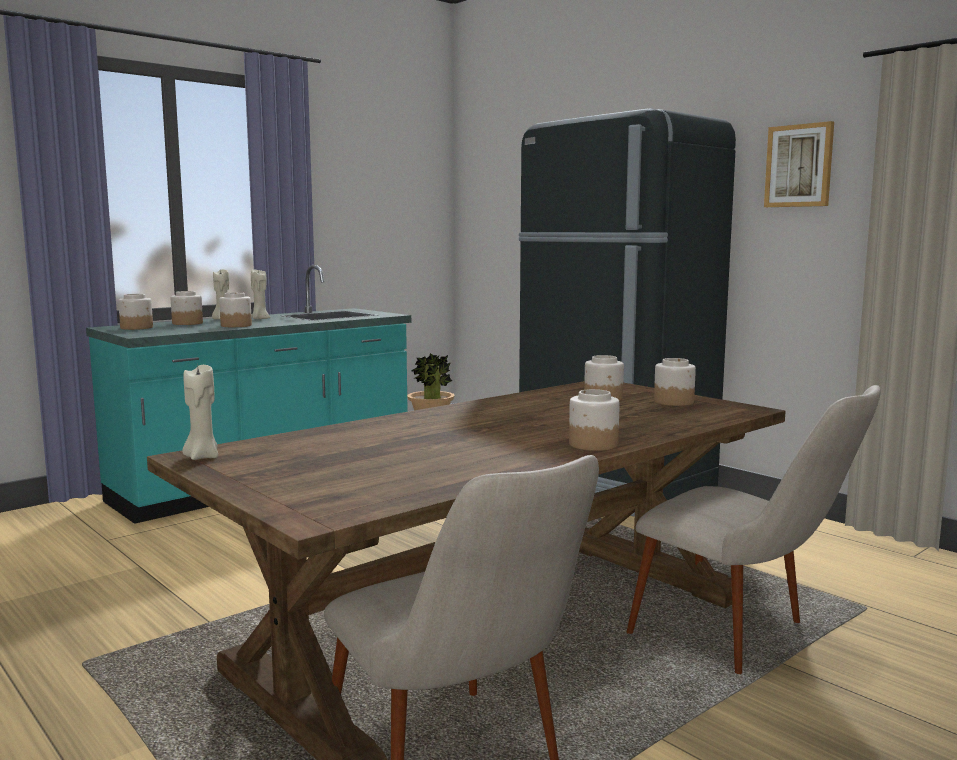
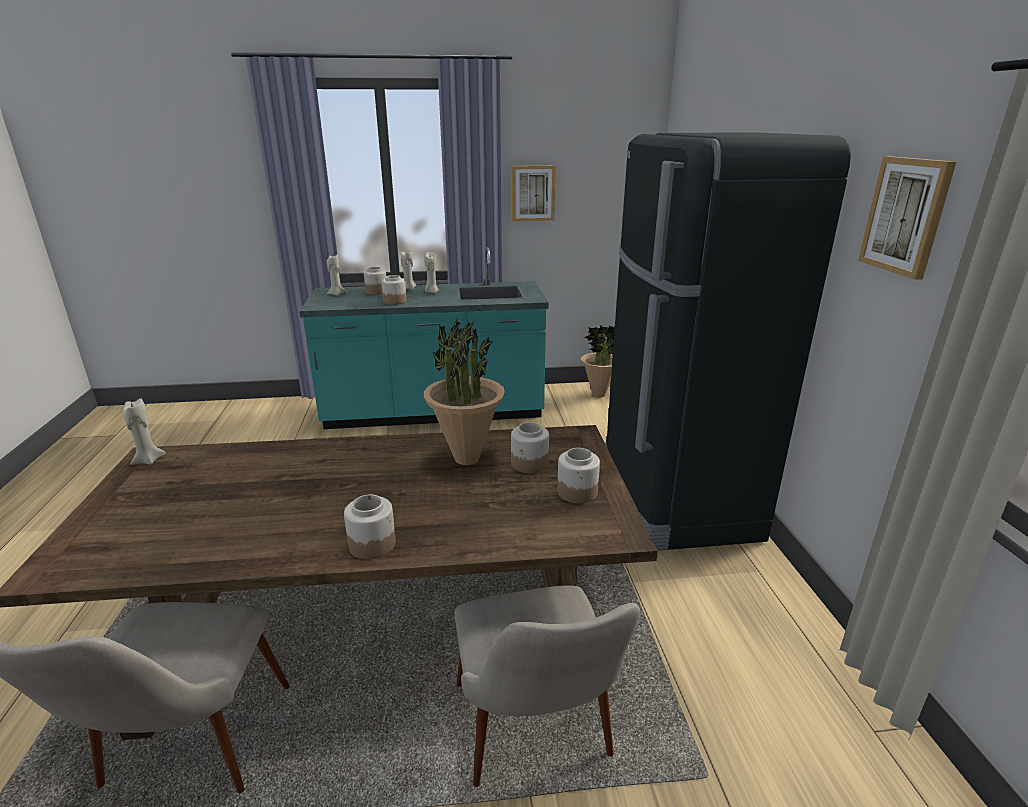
camera: 35 degrees right, 15 degrees up
(137, 328) = (336, 294): jar -> beige candle
(338, 210) = (533, 193): none -> picture
(545, 404) = (466, 458): none -> potted plant

